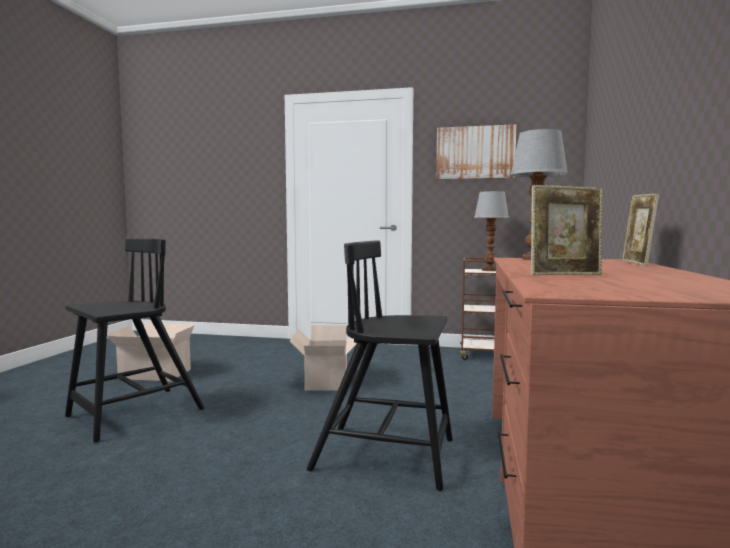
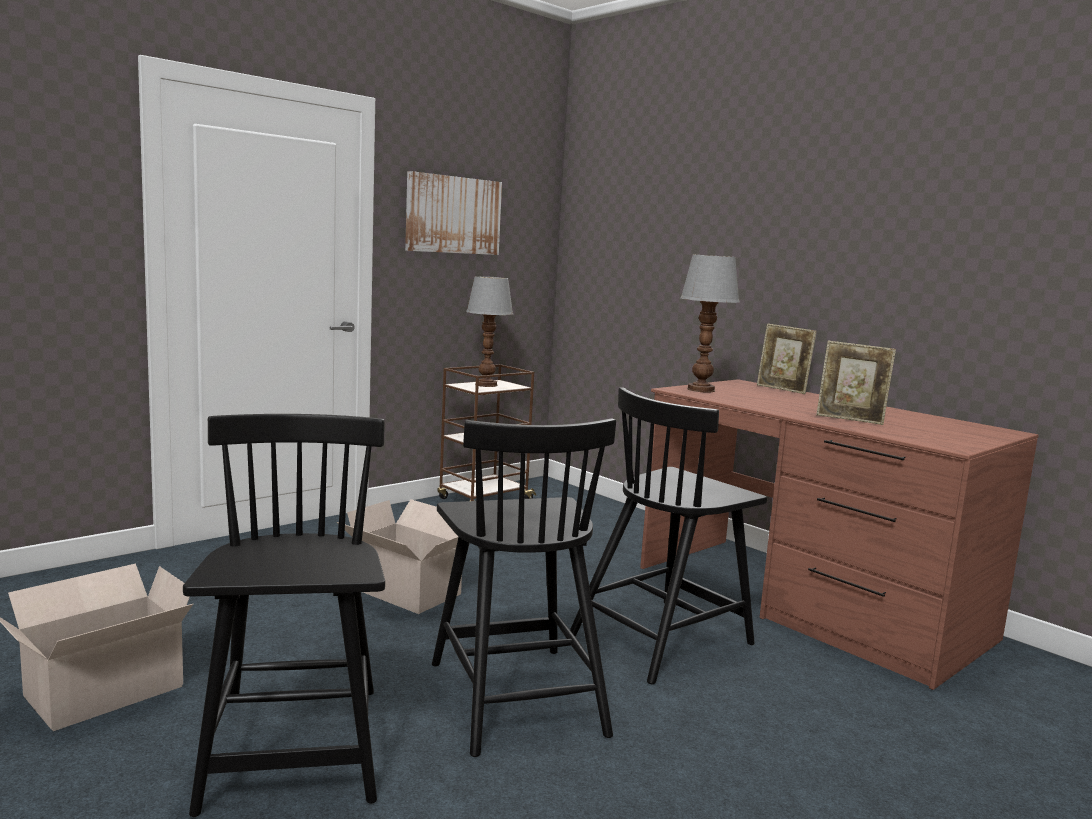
camera: 55 degrees left, 5 degrees up
(239, 438) = (515, 696): none -> black chair
(565, 275) = (850, 420): picture frame -> picture frame turned 90 degrees clockwise

